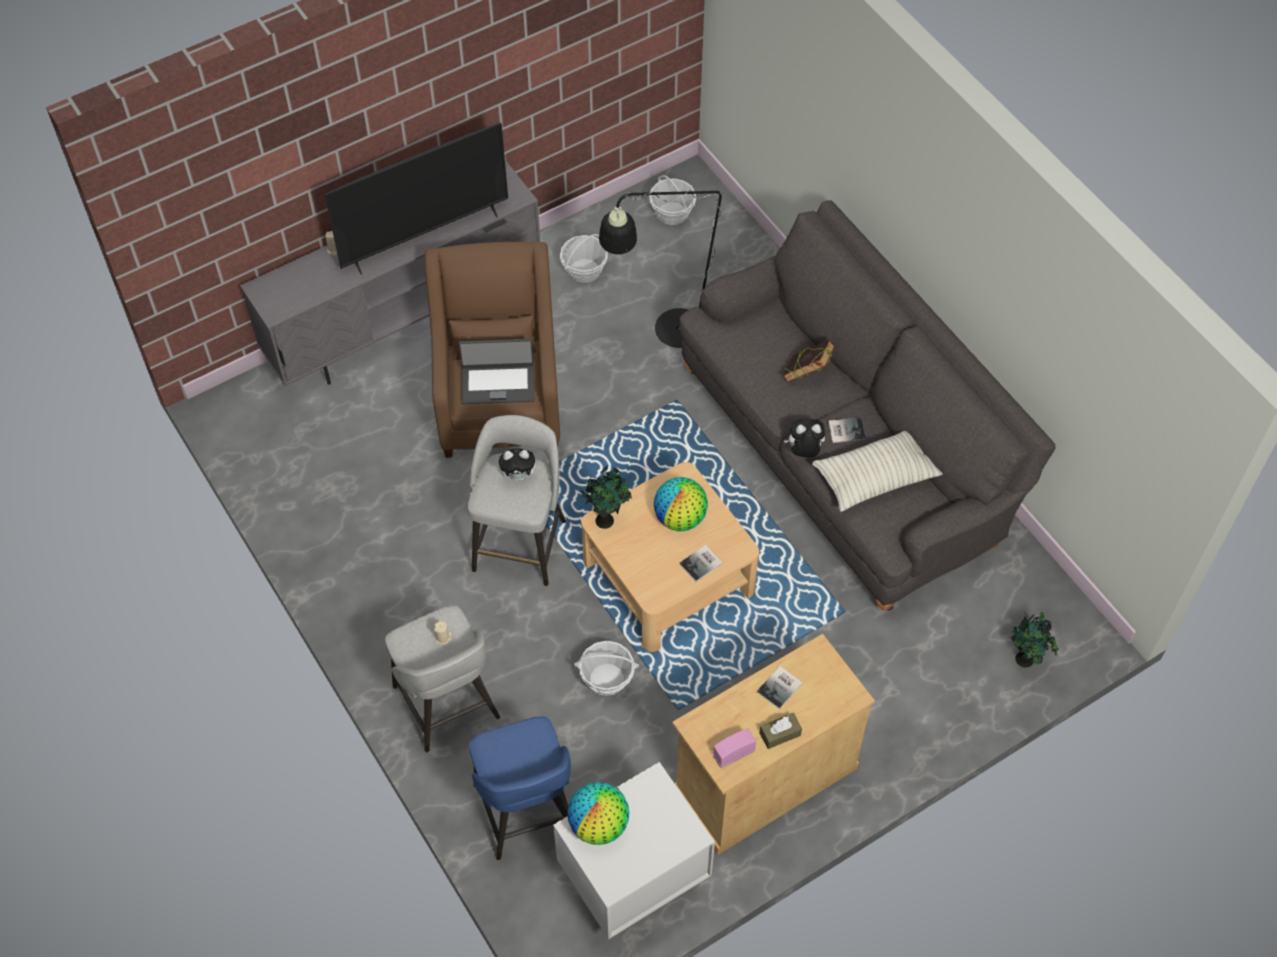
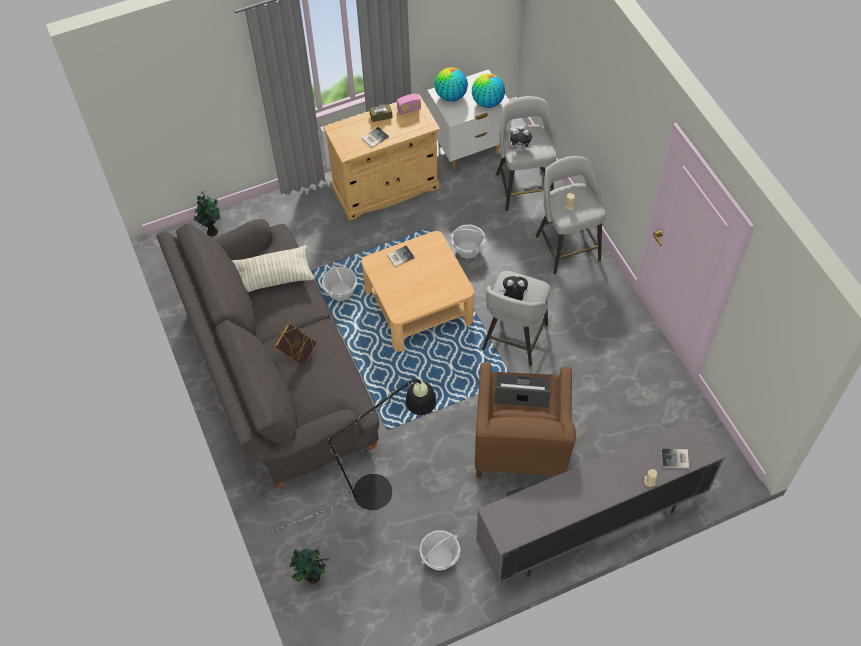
camera: 170 degrees left, 0 degrees up
(425, 238) = (574, 482): television -> none
(526, 813) = (524, 187): blue stool -> grey stool
(606, 519) = (457, 291): potted plant -> potted plant (312, 577)
(672, 213) = (355, 608): basket -> basket (341, 292)
(680, 518) = (407, 286): globe -> globe (450, 96)
(804, 451) = (315, 301): plush toy -> plush toy (520, 149)
(845, 430) = (283, 309): book -> book (676, 459)

